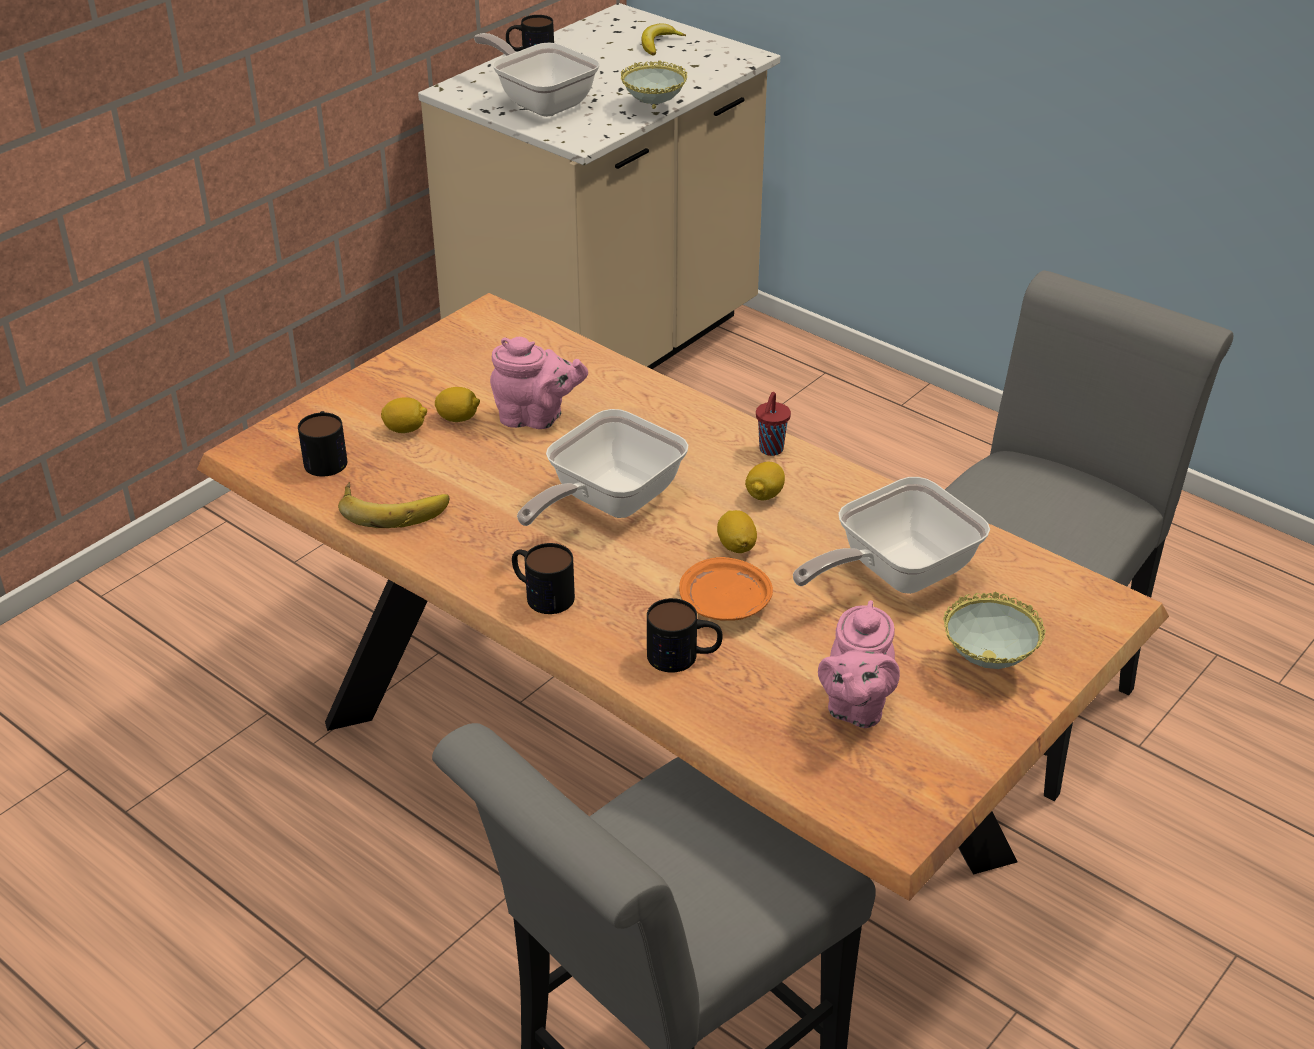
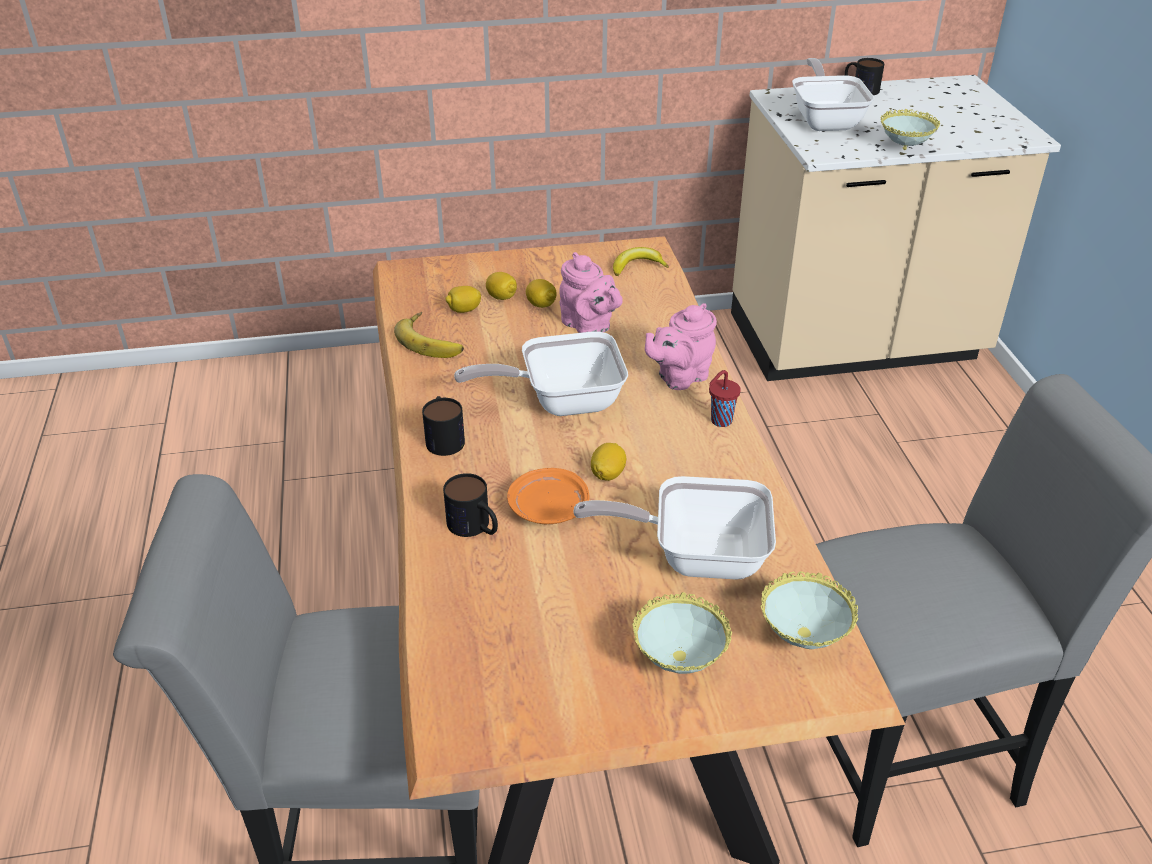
camera: 40 degrees right, 0 degrees up
(326, 457) = (435, 293): mug -> none
(658, 44) = (968, 109): banana -> banana (637, 267)
(764, 495) = (674, 450): lemon -> lemon (464, 310)
(855, 707) = (540, 632): pink teapot -> pink teapot (679, 377)
(1049, 593) = (802, 640): none -> bowl

